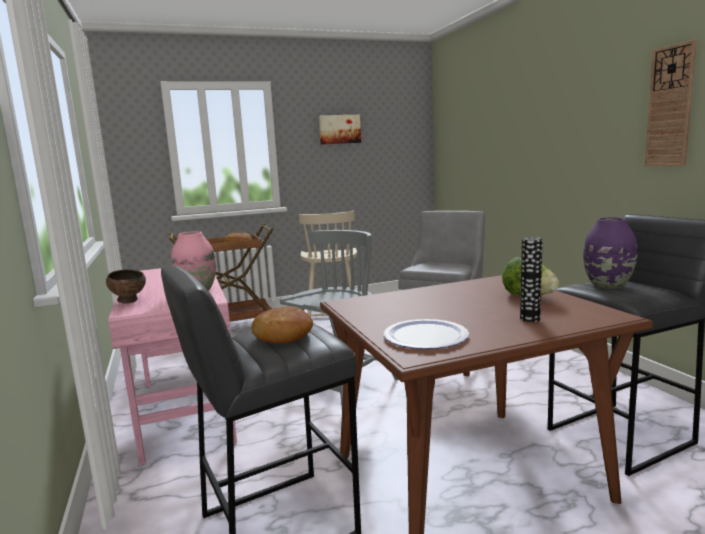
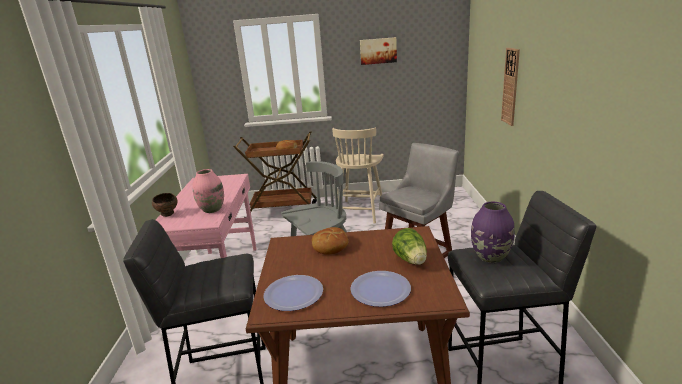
camera: 20 degrees right, 10 degrees up
(282, 335) = (216, 272): bread -> bread (330, 246)
(530, 319) = (380, 289): vase -> plate
(670, 107) = (609, 87): wall clock -> wall clock (510, 86)

